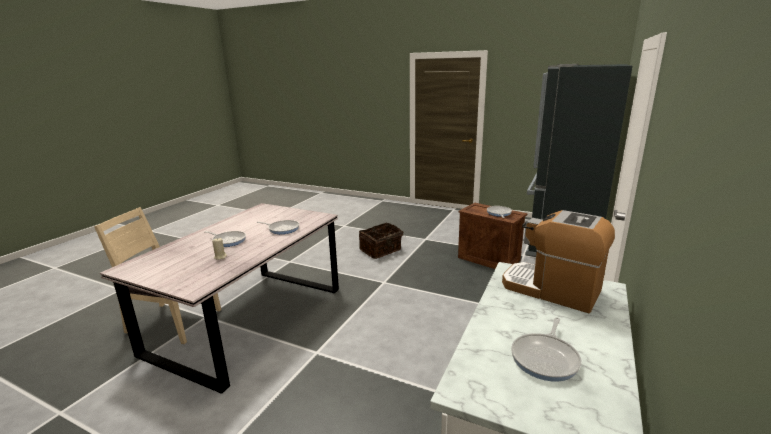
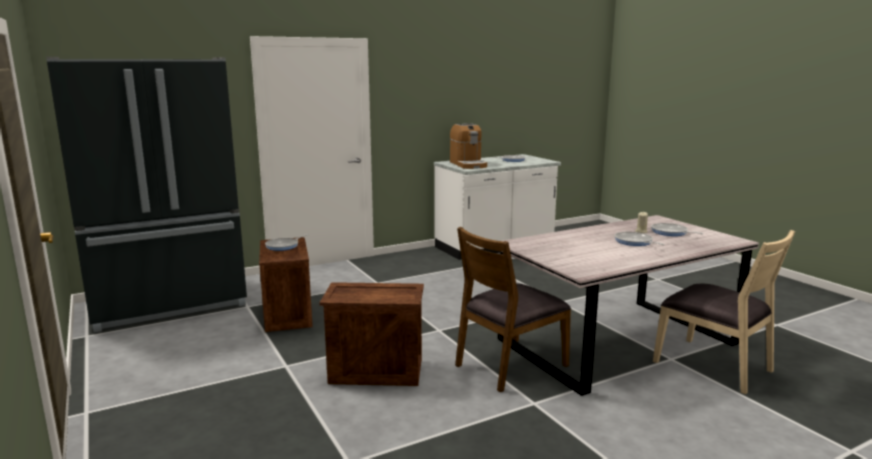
camera: 145 degrees left, 5 degrees down
(282, 229) = (570, 240): frying pan -> frying pan (671, 232)
(316, 275) = (509, 365): none -> brown chair
(381, 250) = (377, 371): basket -> crate

